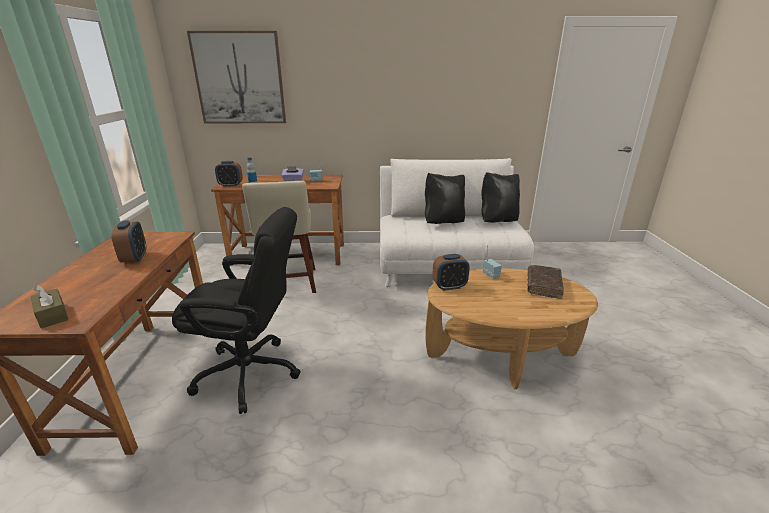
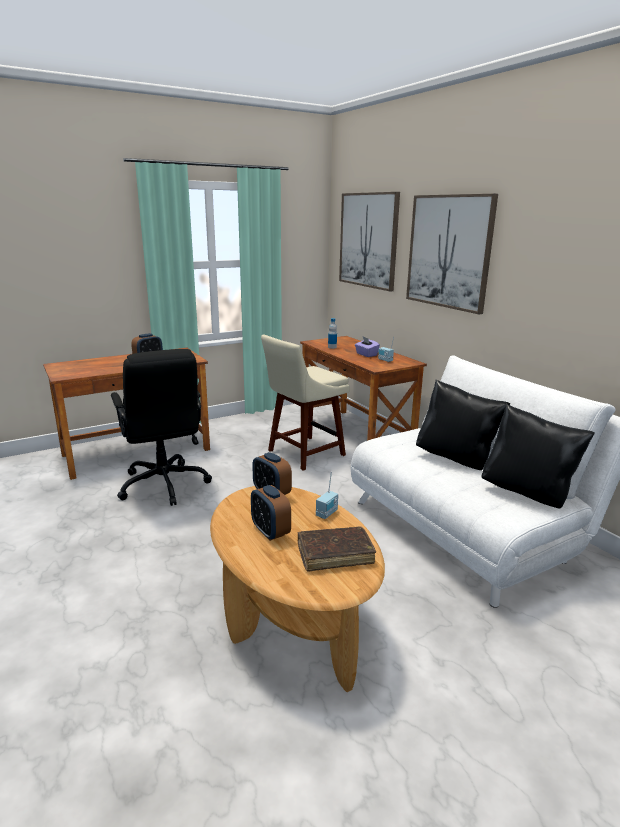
camera: 60 degrees right, 5 degrees down
(52, 315) = (67, 370): brown tissue box -> none
(230, 185) = (319, 342): alarm clock -> alarm clock (270, 532)
(347, 82) = (449, 252): none -> picture

